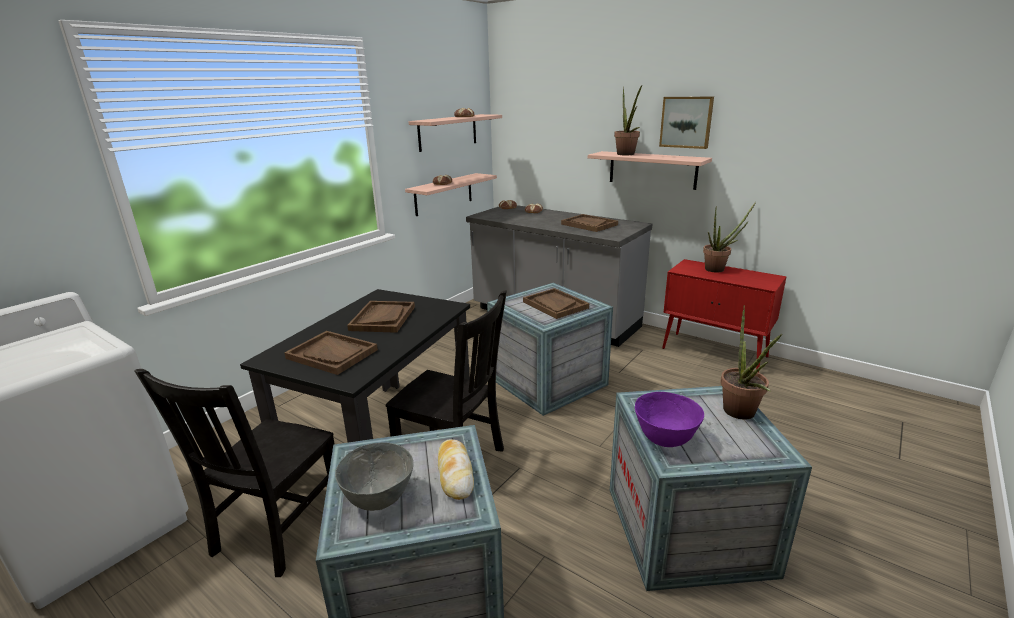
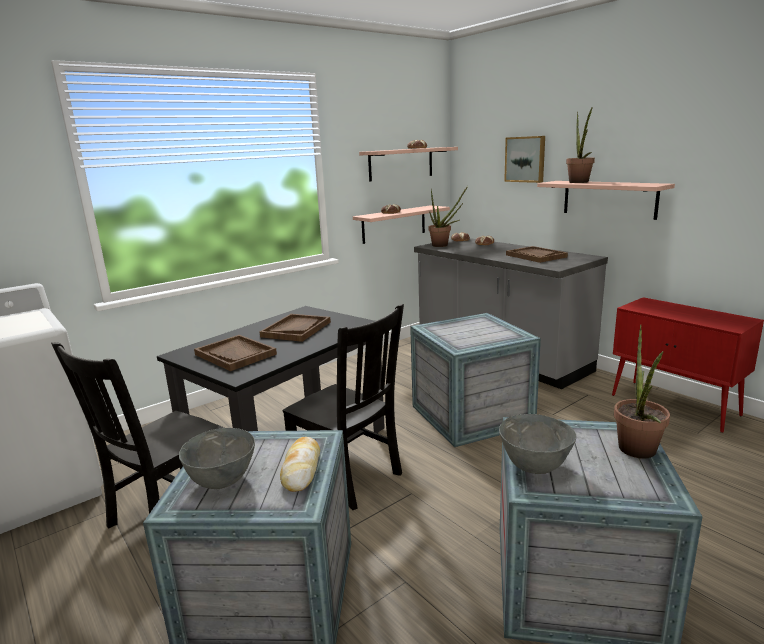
camera: 15 degrees right, 5 degrees down
(555, 305) = (478, 332): brown tray -> none
(665, 439) = (534, 466): purple bowl -> grey bowl
(686, 122) = (646, 146): picture -> picture (525, 159)
(718, 269) = (679, 308): potted plant -> potted plant (443, 245)

